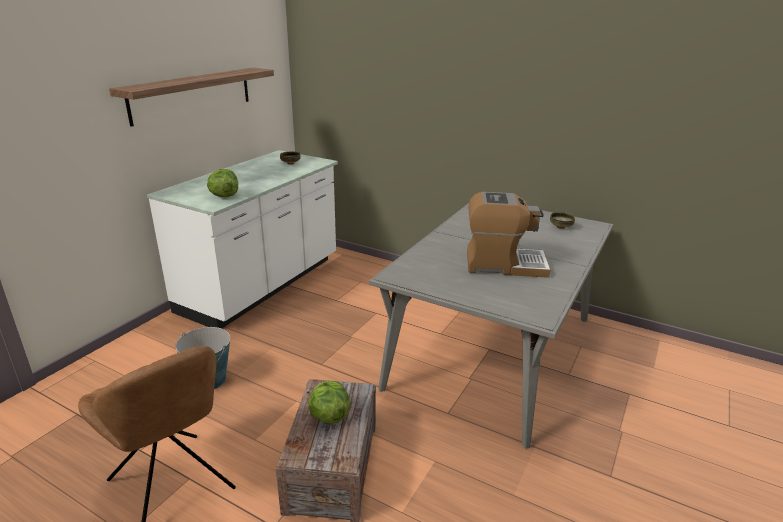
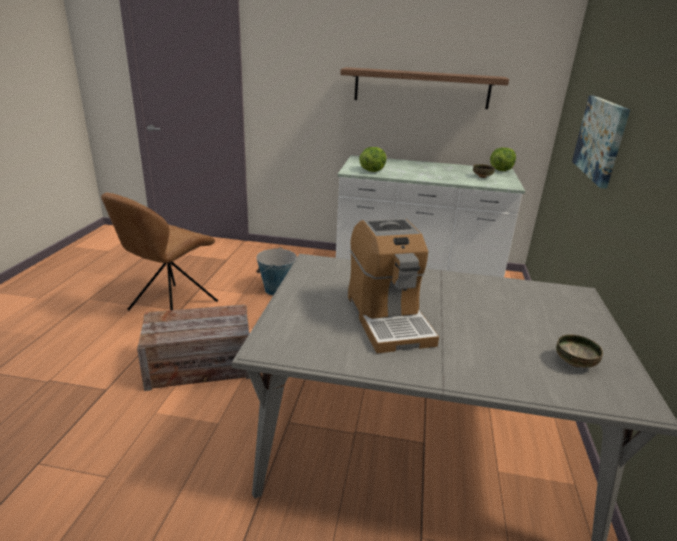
camera: 70 degrees right, 0 degrees up
(329, 416) = (201, 321): lettuce -> lettuce (500, 170)
(399, 103) = (600, 139): none -> picture

